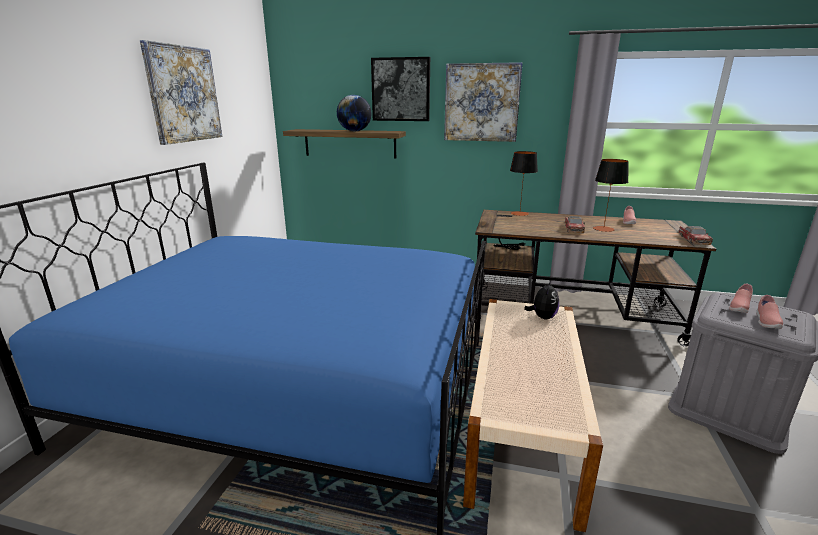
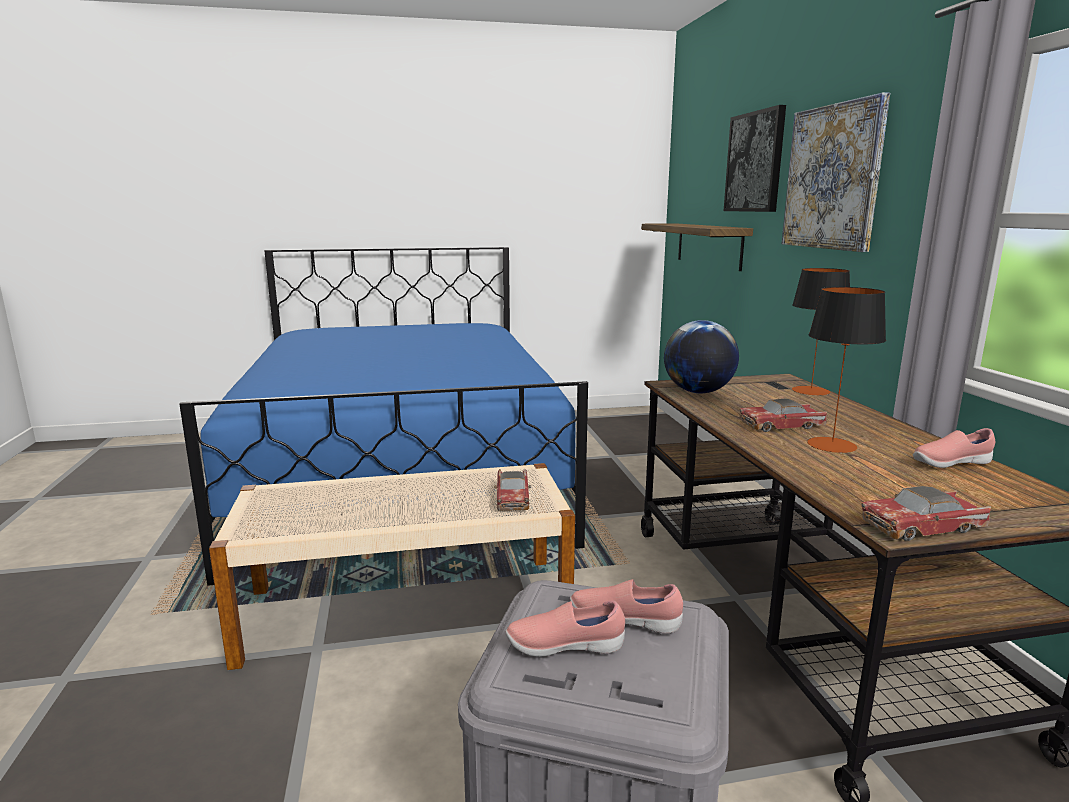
camera: 65 degrees right, 5 degrees down
(183, 94) = (502, 177): picture -> none
(355, 131) = (695, 225): globe -> globe (698, 392)
(542, 317) = (512, 497): plush toy -> toy car

